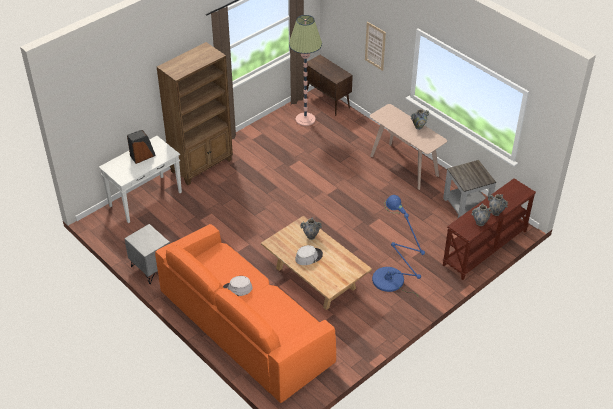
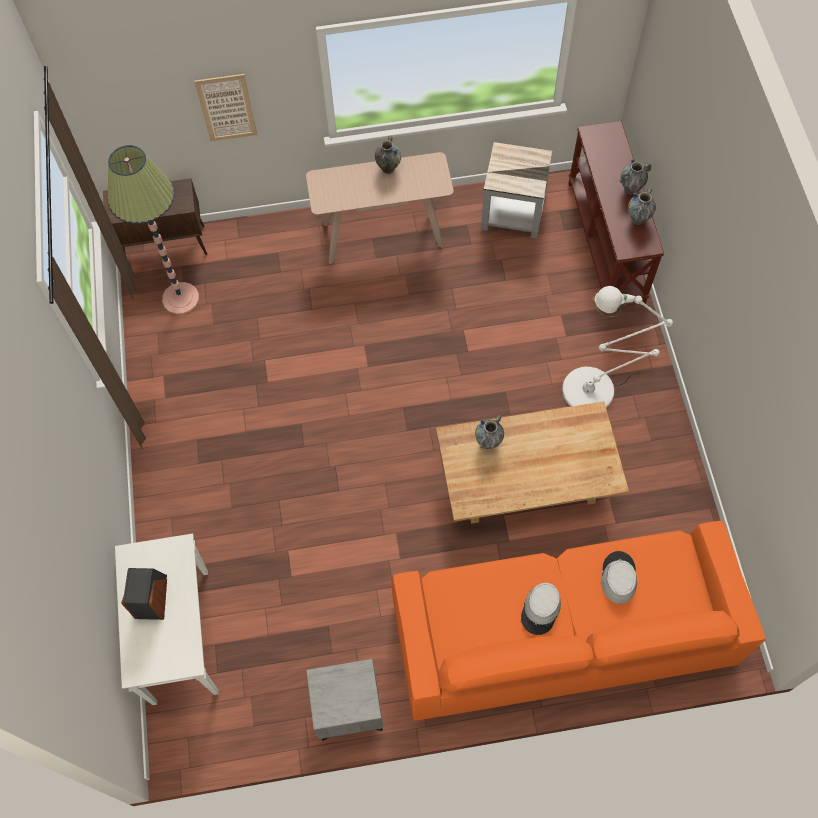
camera: 55 degrees left, 20 degrees up
(202, 166) = (168, 505): brown bookcase -> none
(308, 257) = (528, 470): grey hat -> grey hat (618, 577)
(391, 282) = (595, 389): blue floor lamp -> white floor lamp

